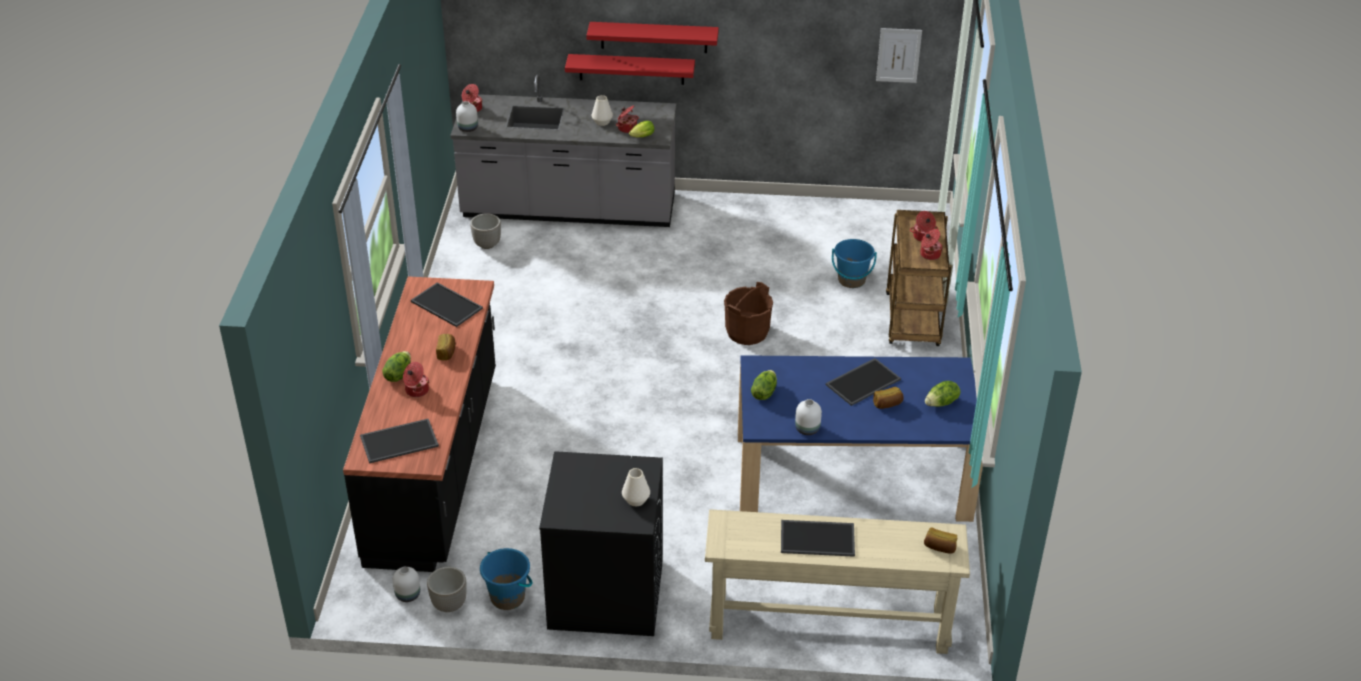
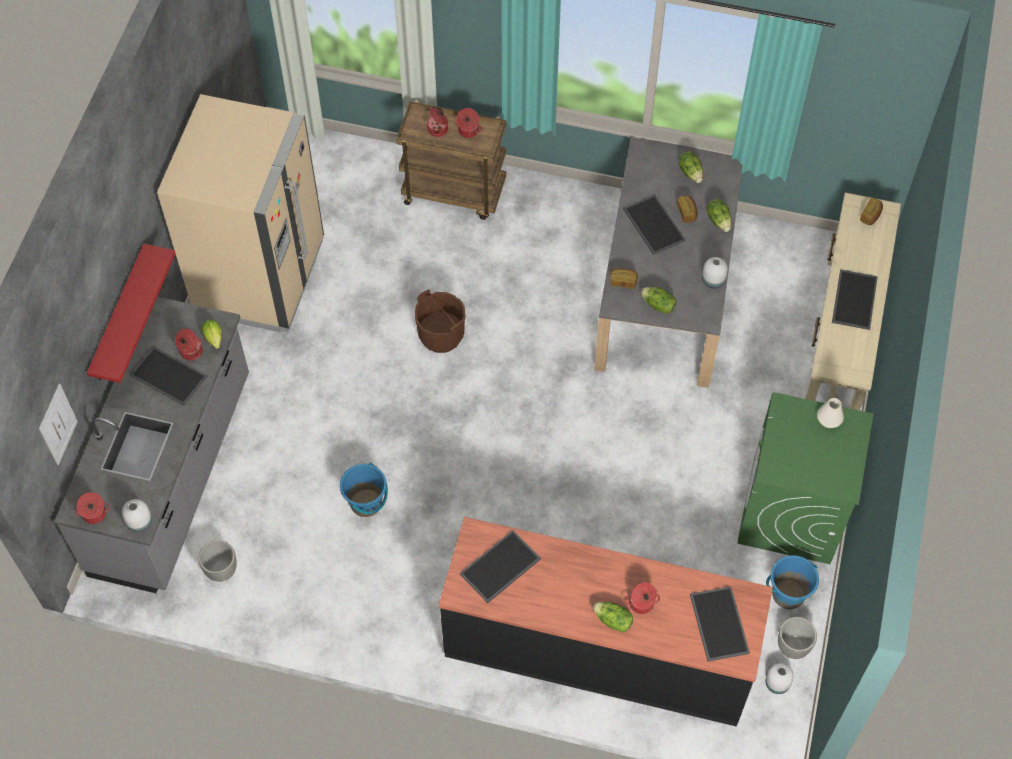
camera: 80 degrees left, 20 degrees up
(447, 352) = (583, 571): bread -> bread (623, 281)
(602, 122) = (170, 375): white vase -> tray
(605, 594) = (791, 511): black washing machine -> green washing machine
(654, 37) = (119, 267): red shelf -> none
(774, 223) = (260, 277): none -> beige fridge
(851, 280) = (377, 229): blue bucket -> blue bucket (366, 503)
(852, 477) = (665, 289): blue dining table -> grey dining table
(886, 428) = (719, 221): none -> lettuce
(898, 55) = (220, 50): picture -> picture (57, 424)

